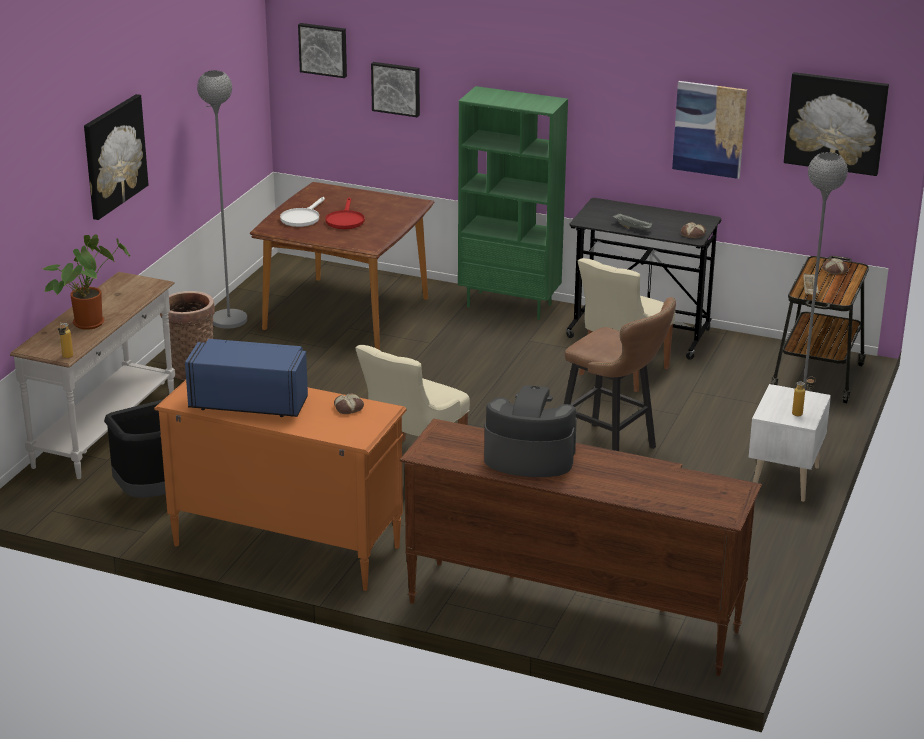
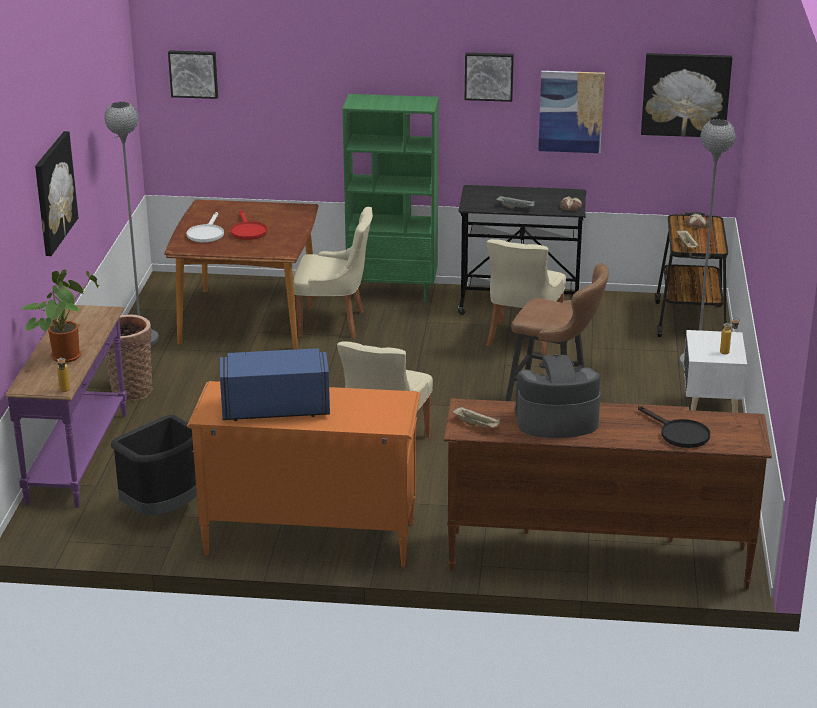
camera: 15 degrees left, 0 degrees up
(107, 430) = (80, 458): white console table -> purple console table
(349, 407) = (369, 399): bread -> none
(396, 88) = (268, 103): picture -> picture (489, 76)
(431, 329) = (334, 323): none -> beige chair
(442, 450) = (477, 425): none -> beige tray
(652, 491) = (679, 434): none -> black frying pan

